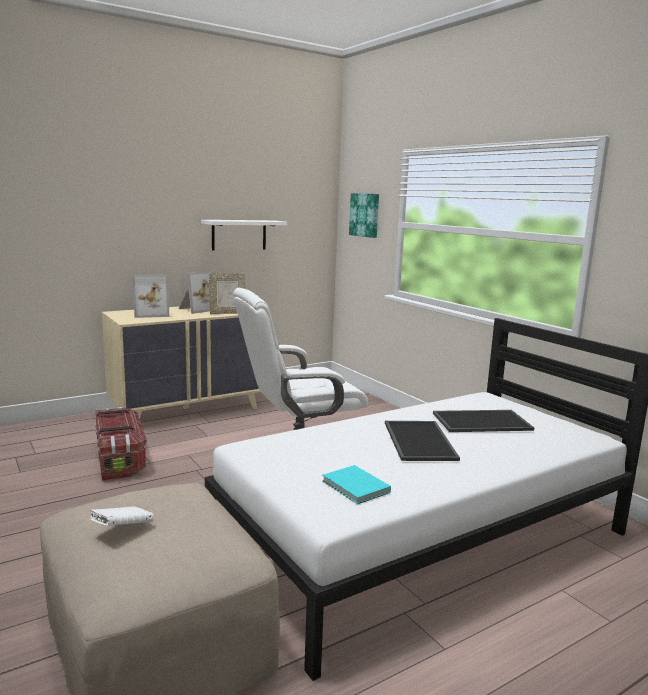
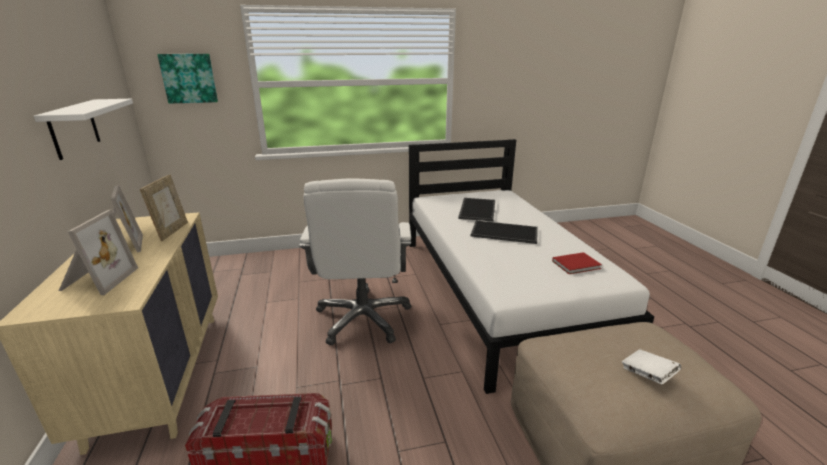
camera: 70 degrees left, 10 degrees up
(356, 487) = (577, 265): turquoise book -> red book

